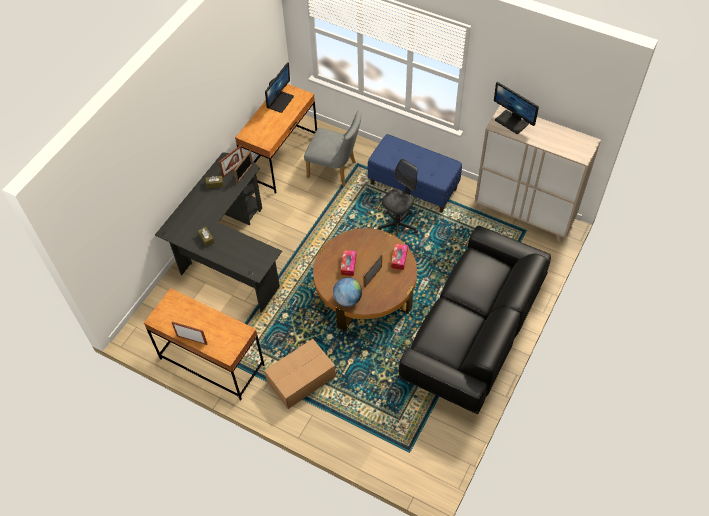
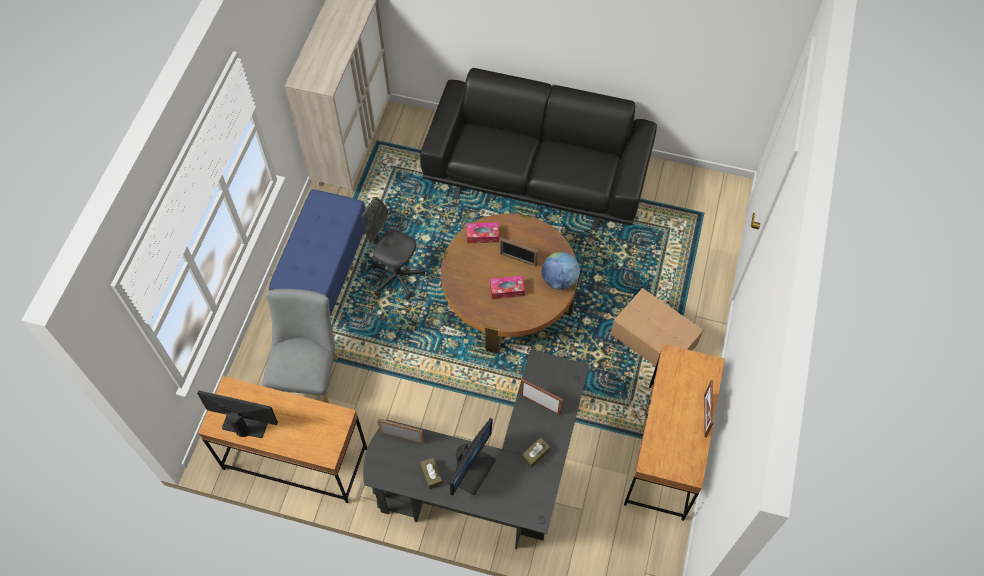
camera: 105 degrees left, 5 degrees up
(233, 169) = (396, 457): picture frame -> picture frame (540, 404)
(512, 121) = (316, 70): monitor -> monitor (472, 469)

